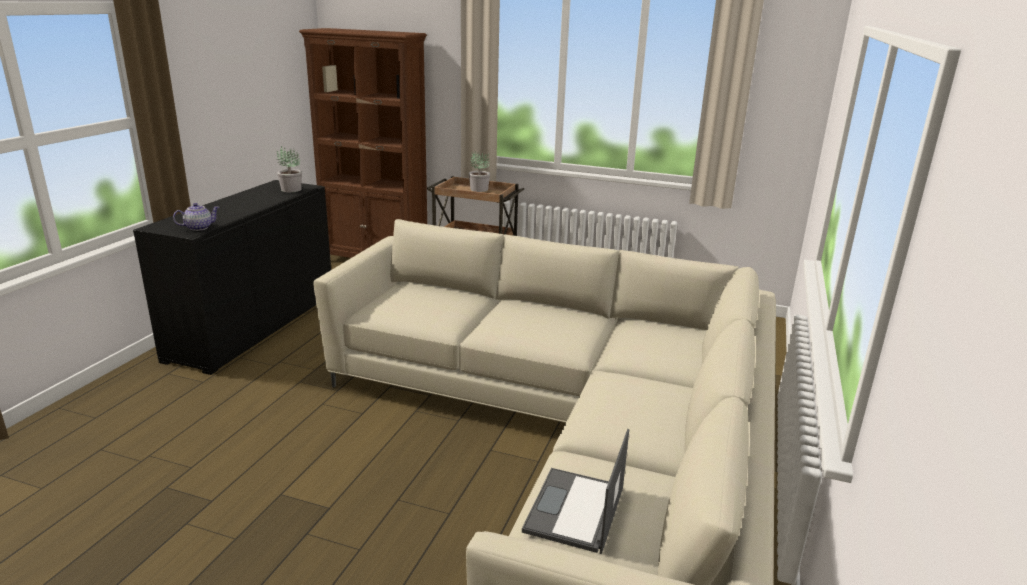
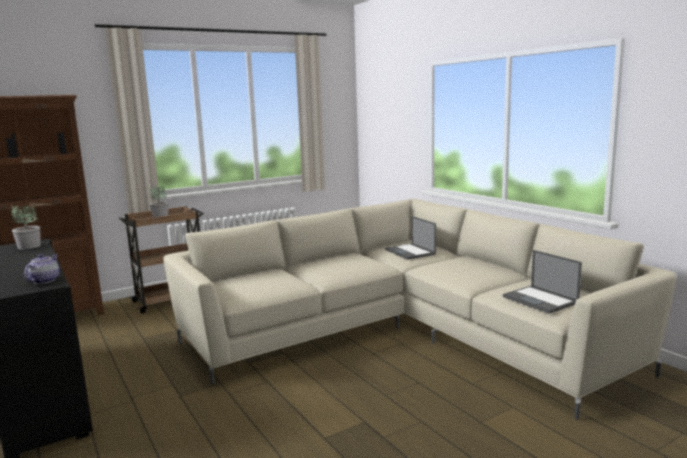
camera: 50 degrees left, 10 degrees down
(653, 348) = (410, 252): none -> laptop

